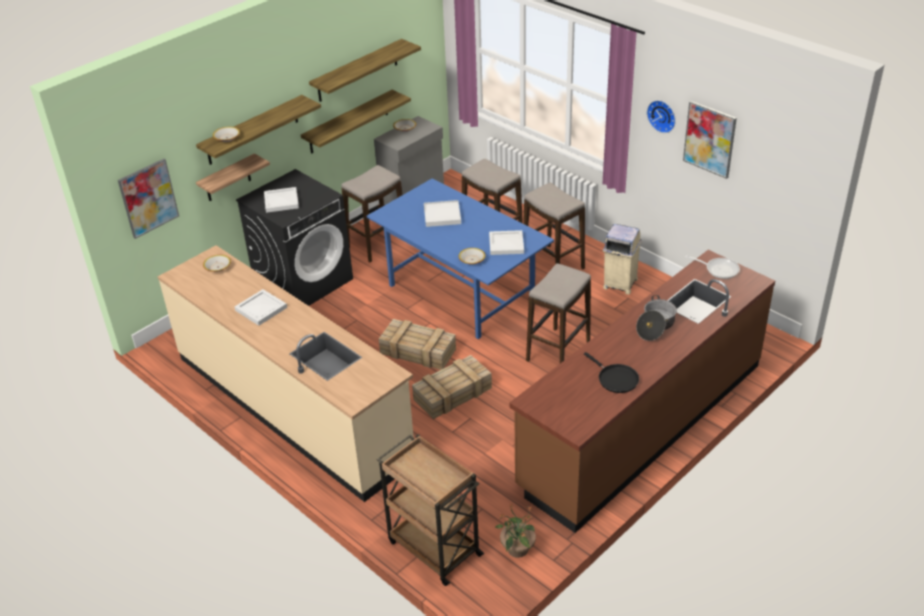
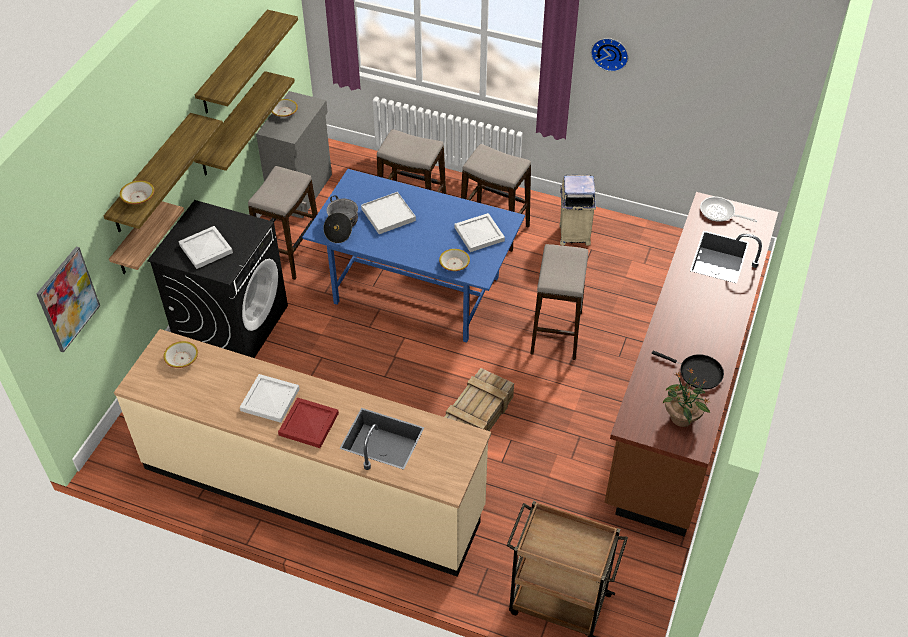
camera: 25 degrees left, 10 degrees up
(278, 332) = (309, 424): none -> red tray
(419, 351) = (412, 376): crate -> none
(517, 549) = (640, 575): potted plant -> potted plant (681, 418)
(655, 326) = (699, 298): cooking pot -> cooking pot (341, 226)
(709, 139) = (670, 72): picture -> none
(719, 269) = (720, 213): frying pan -> frying pan turned 150 degrees counterclockwise

